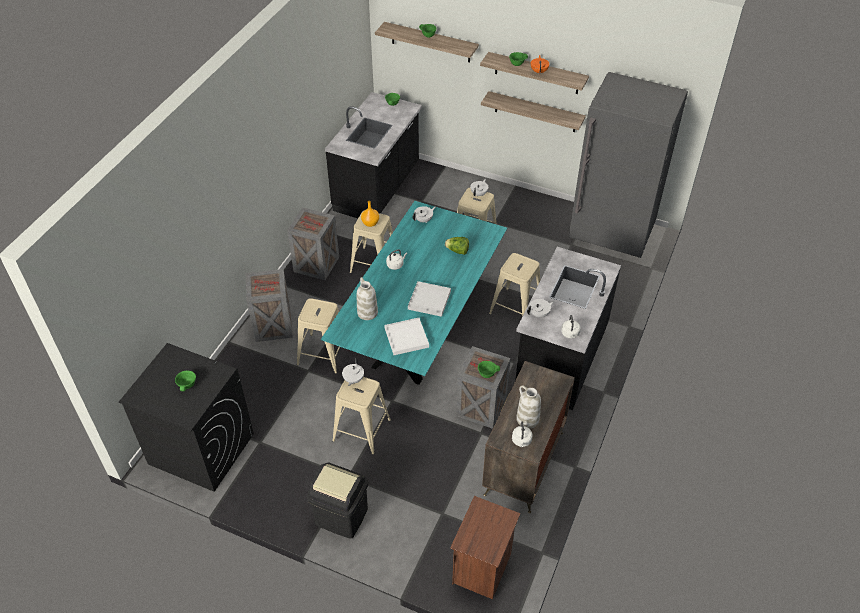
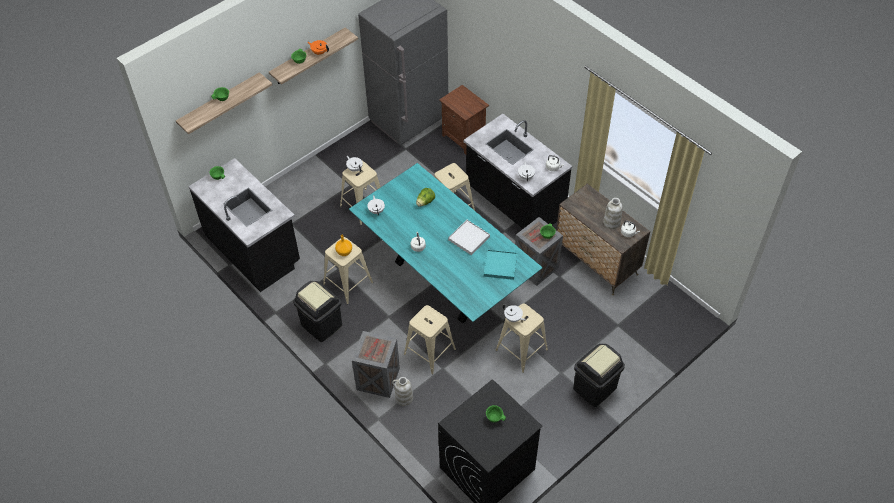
camera: 65 degrees left, 5 degrees up
(316, 263) = (321, 325): crate -> black trash can
(367, 312) = (460, 282): white vase -> white vase (403, 398)
(406, 337) = (500, 265): white tray -> turquoise tray
(483, 569) = (670, 317): brown nightstand -> brown nightstand (464, 138)
(535, 112) = (315, 86): shelf -> none

